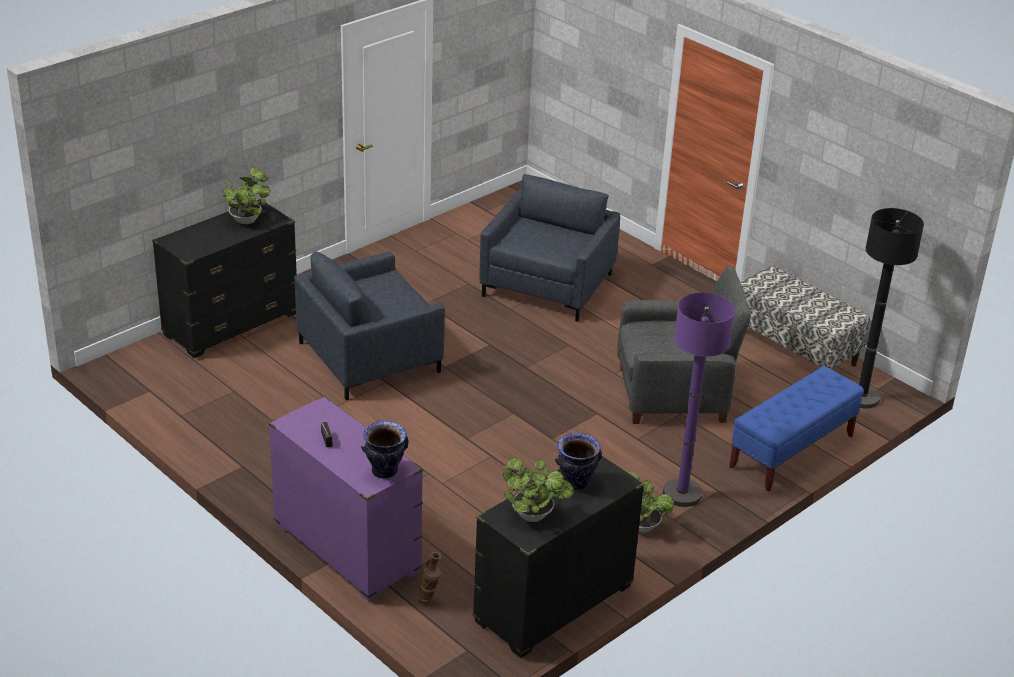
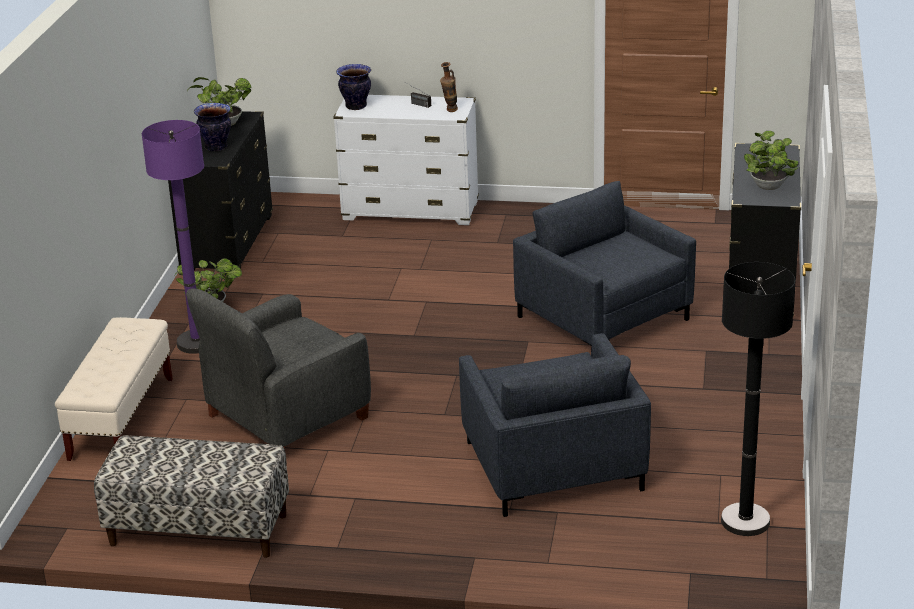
camera: 145 degrees right, 5 degrees down
(346, 548) = (410, 211): purple dresser -> white dresser
(369, 357) = (603, 318): grey armchair -> grey armchair turned 60 degrees counterclockwise
(429, 602) = (315, 212): vase -> vase (450, 111)
(791, 452) = (121, 419): blue bench -> beige bench
(861, 397) = (80, 508): black floor lamp -> black floor lamp (745, 521)

